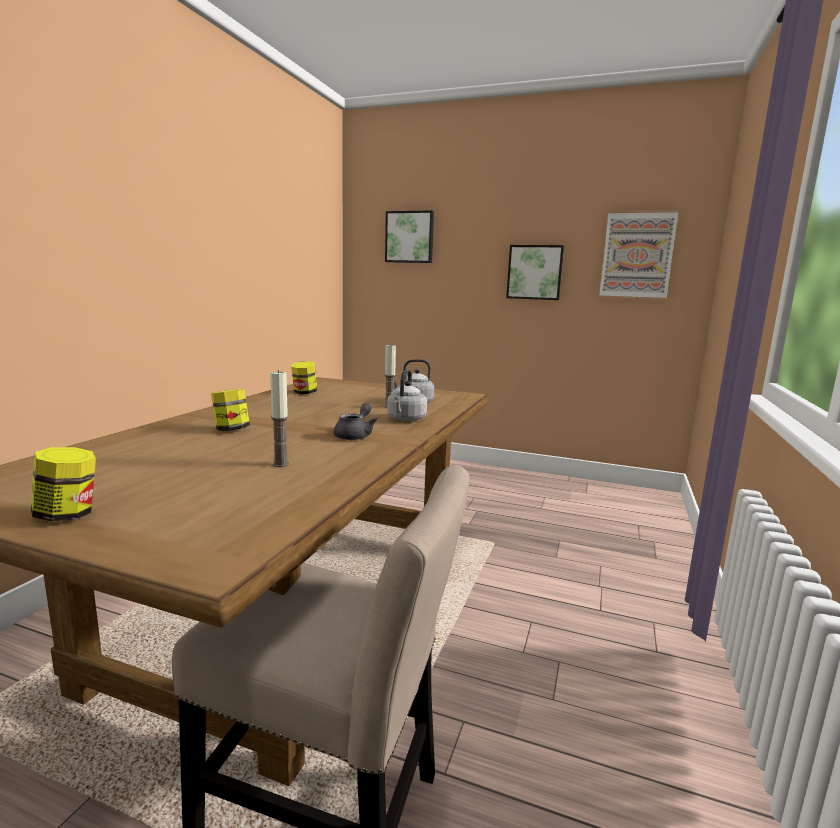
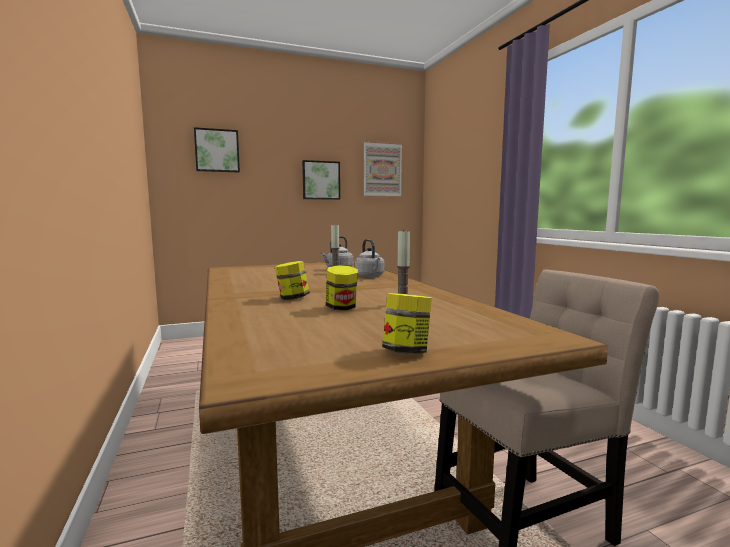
camera: 40 degrees left, 5 degrees down
(304, 393) = (245, 275): jar -> jar (341, 308)
(355, 435) = (379, 286): grey teapot -> none

